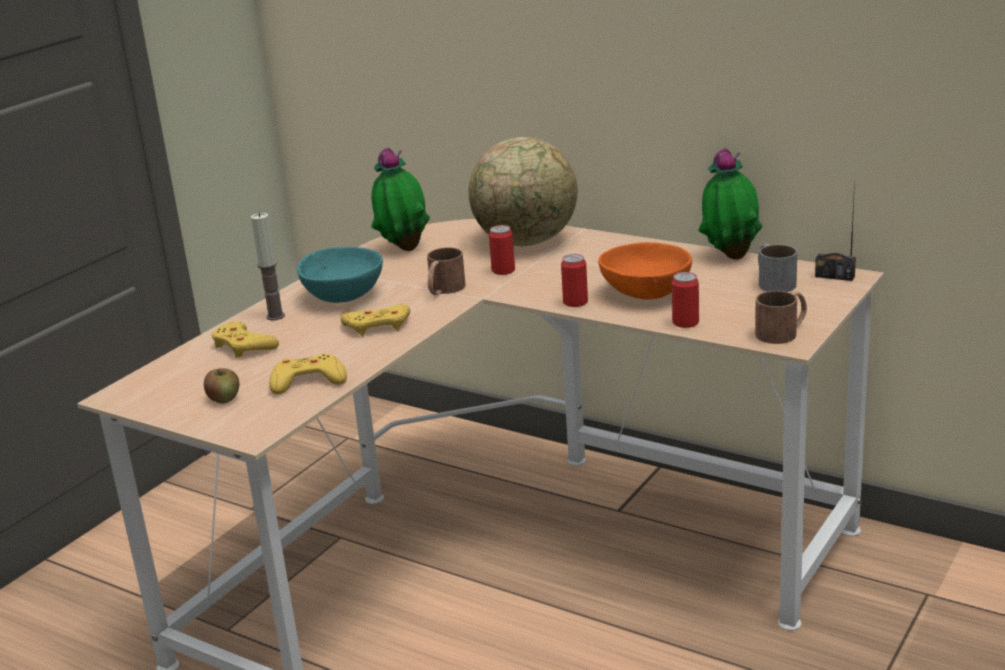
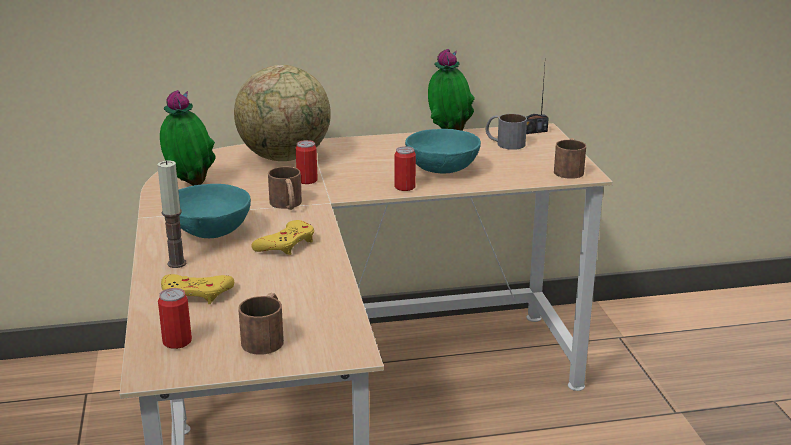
camera: 45 degrees left, 0 degrees up
(224, 399) = (266, 337): apple -> brown mug
(308, 381) = (312, 299): yellow game controller -> none
(647, 294) = (443, 170): orange bowl -> turquoise bowl
(685, 322) = (502, 180): can -> can (177, 341)

